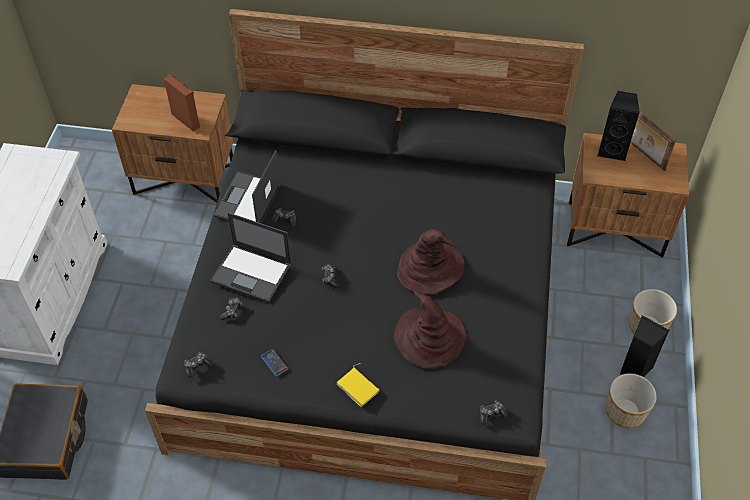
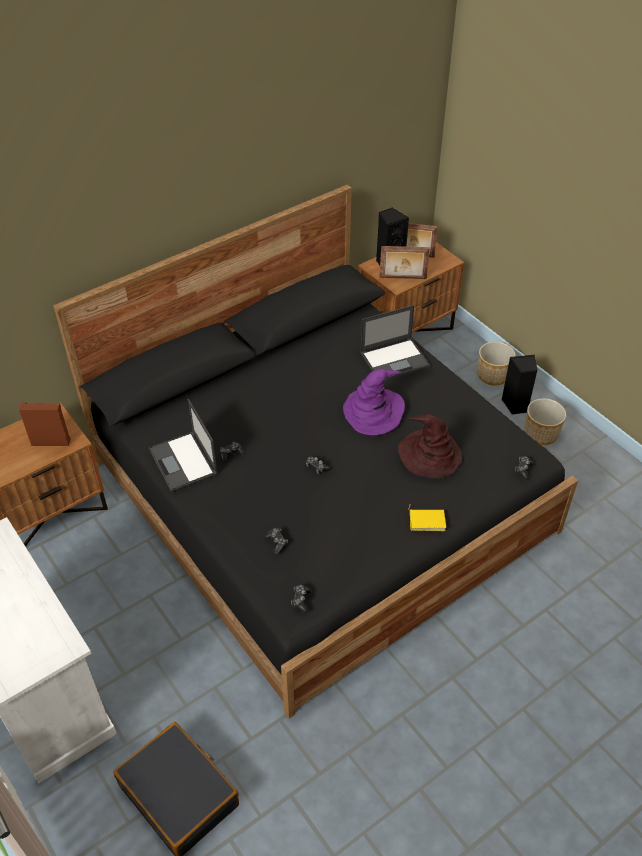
camera: 45 degrees left, 5 degrees down
(252, 273) = (257, 506): laptop -> laptop (395, 359)
(274, 363) = (353, 551): phone -> none
(430, 268) = (373, 412): brown hat -> purple hat
(608, 171) = (402, 278): none -> picture frame

